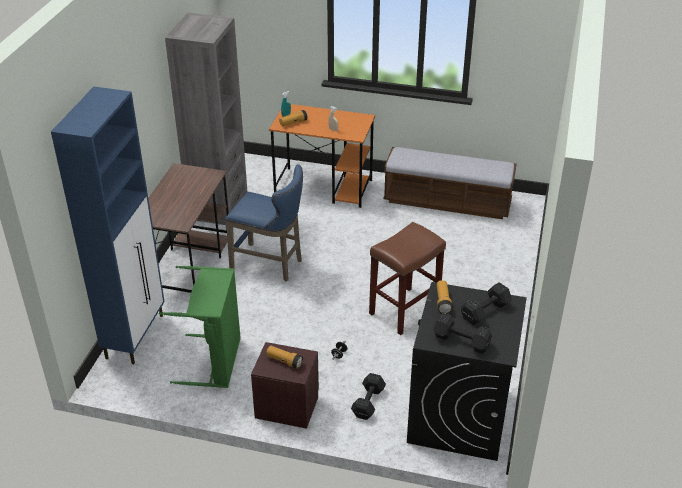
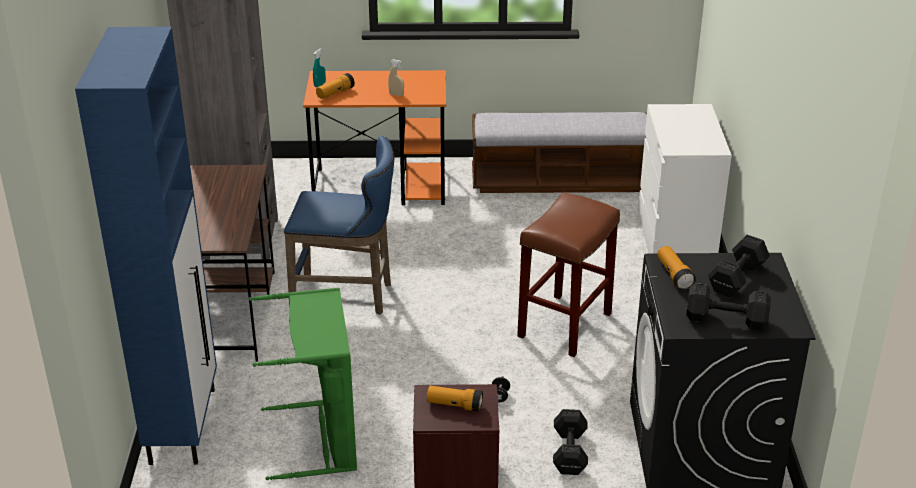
camera: 15 degrees left, 5 degrees down
(509, 260) = (675, 240): none -> white dresser

